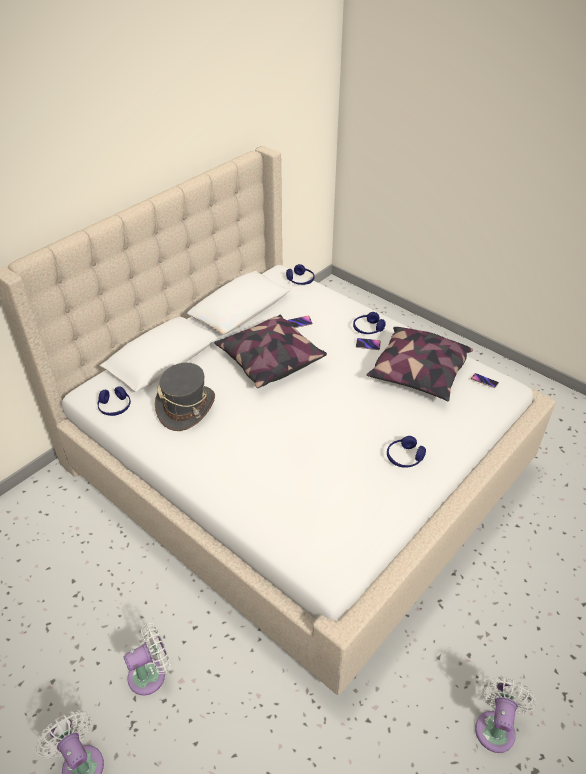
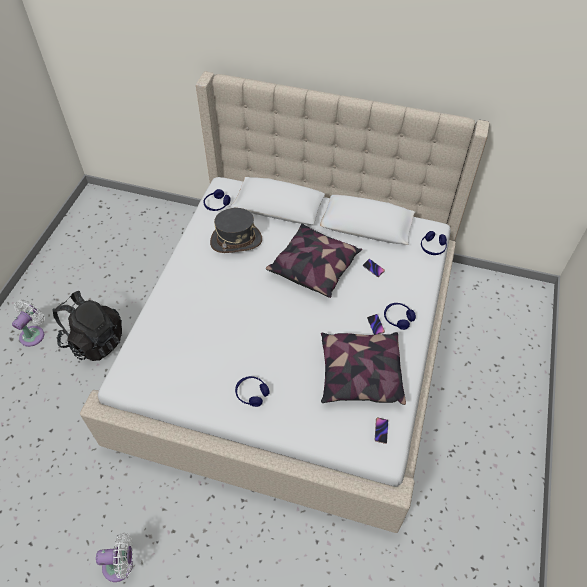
camera: 65 degrees right, 10 degrees up
(151, 674) = (94, 340): white fan -> black backpack

